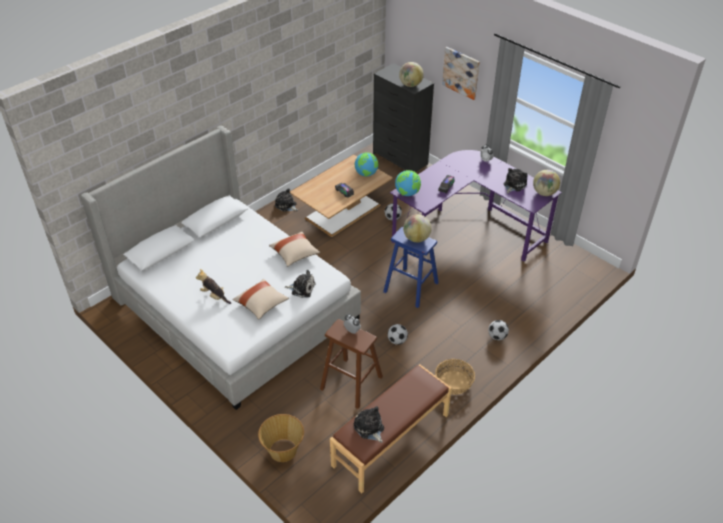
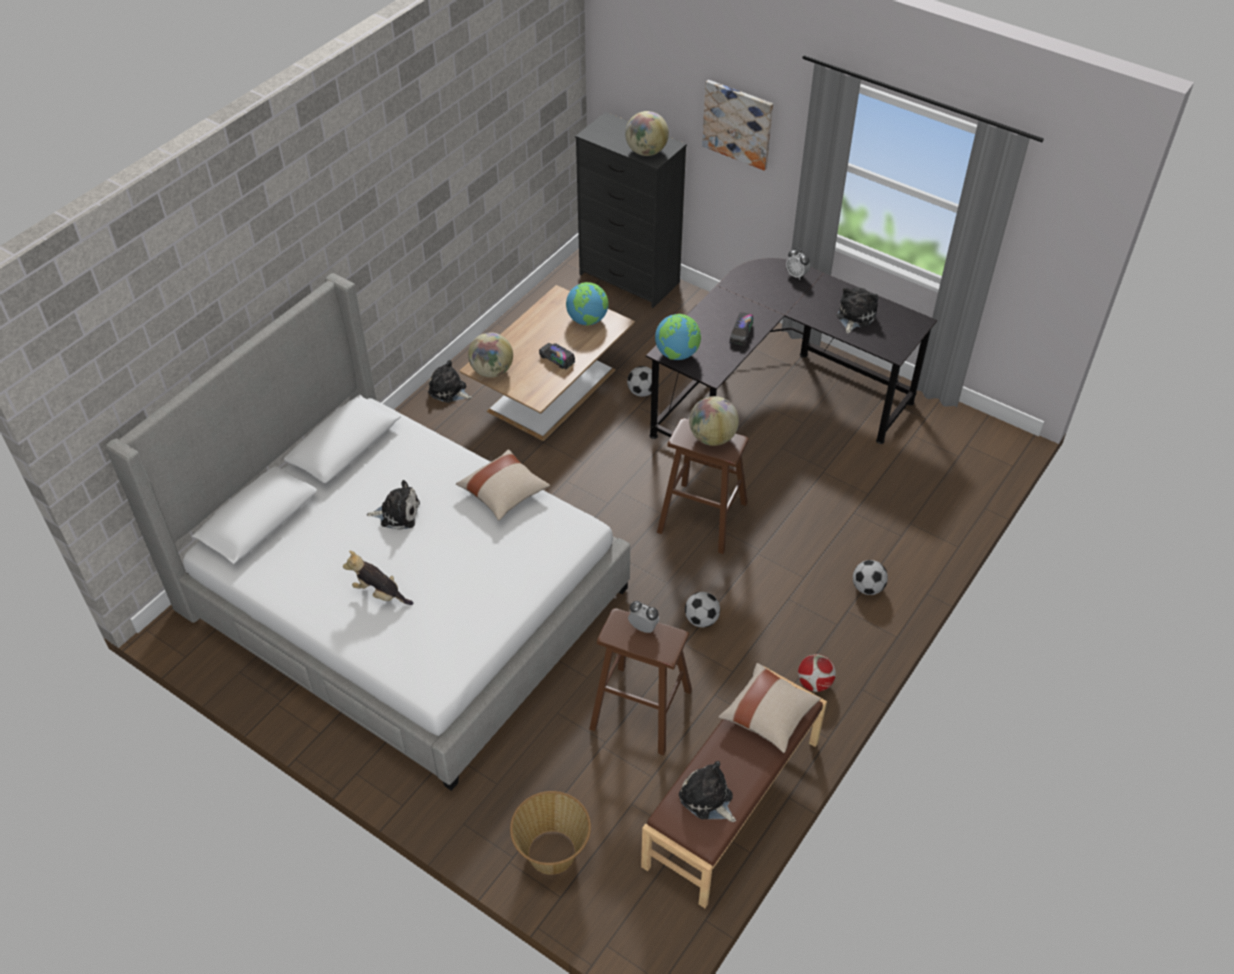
camera: 10 degrees left, 5 degrees up
(261, 304) = (468, 598): beige pillow -> beige pillow (768, 715)
(301, 288) = (532, 557): plush toy -> plush toy (397, 513)
(410, 287) = (702, 517): blue stool -> brown stool
(454, 383) = (814, 683): basket -> football
(467, 230) = (775, 398): purple desk -> black desk
(544, 193) = (909, 325): globe -> globe (492, 371)

